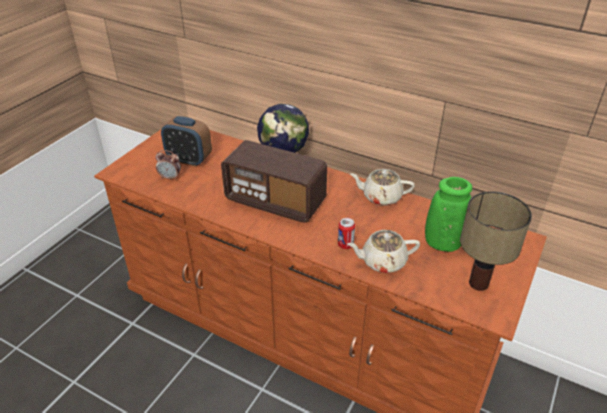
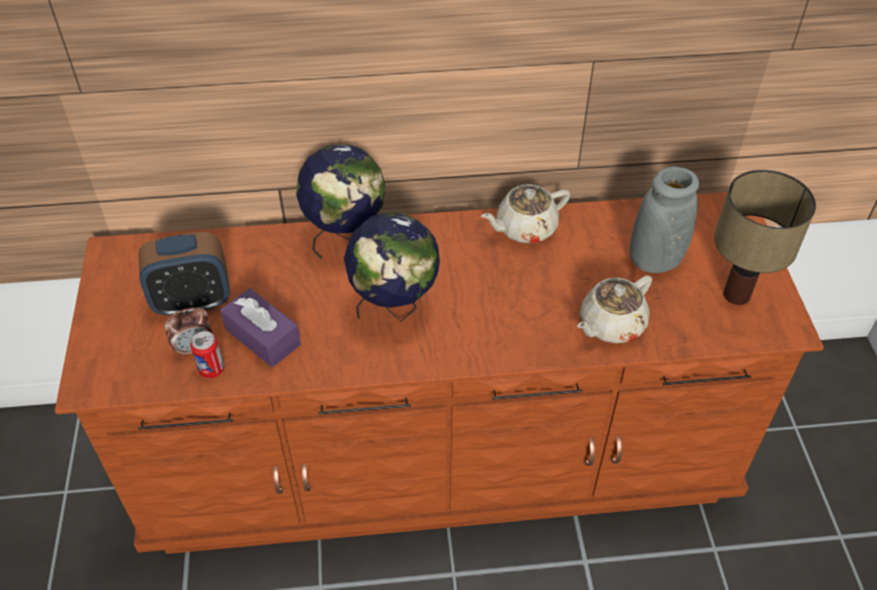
camera: 35 degrees left, 10 degrees up
(203, 186) = (263, 337): none -> purple tissue box
(275, 201) = (395, 307): radio -> globe
(345, 245) = (546, 325): can -> can (212, 370)
(443, 243) = (655, 260): green vase -> grey vase

